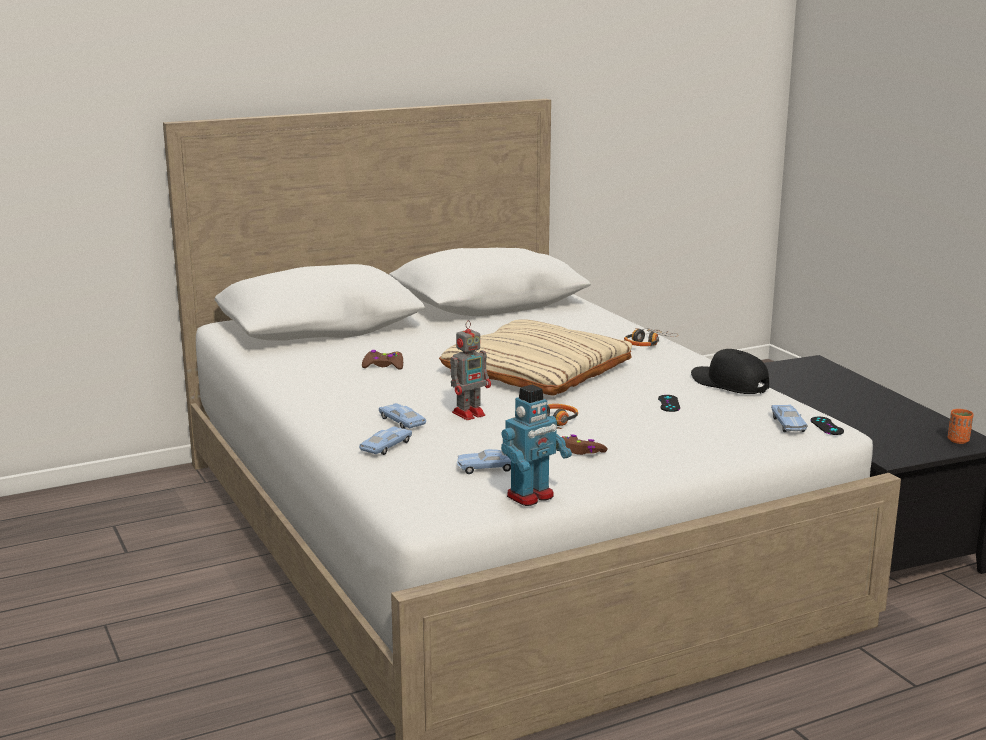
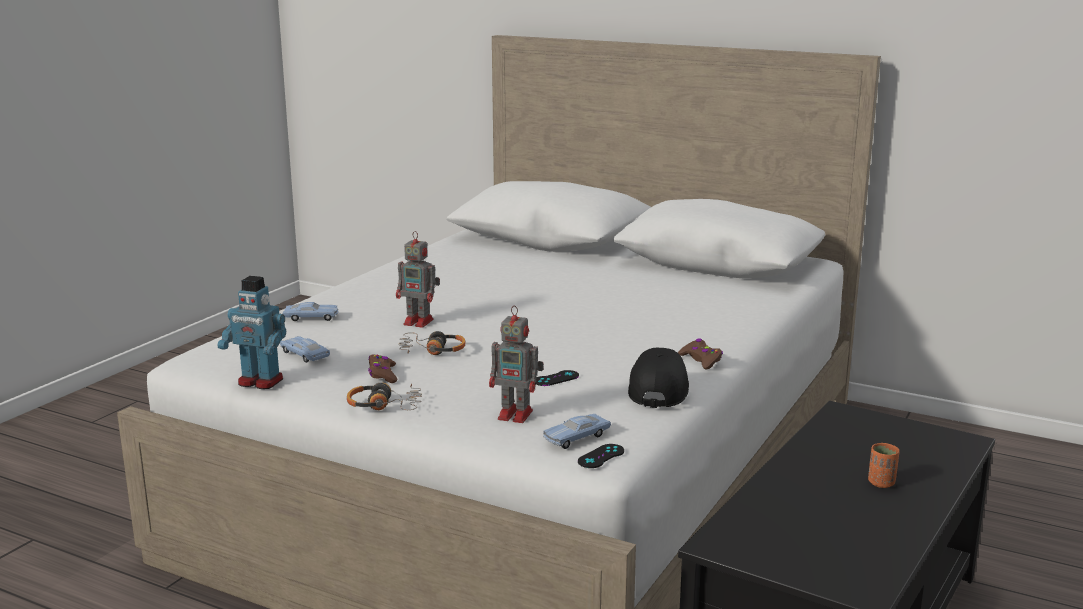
camera: 55 degrees right, 0 degrees up
(383, 366) = (488, 274): brown game controller -> brown game controller (701, 360)
(402, 422) = (370, 309): blue toy car -> none
(536, 370) = (564, 316): beige pillow -> none
(647, 343) = (718, 334): headphones -> headphones (385, 405)
(725, 430) = (517, 415): none -> toy robot
(958, 440) = (846, 577): orange cup -> orange cup (881, 483)

